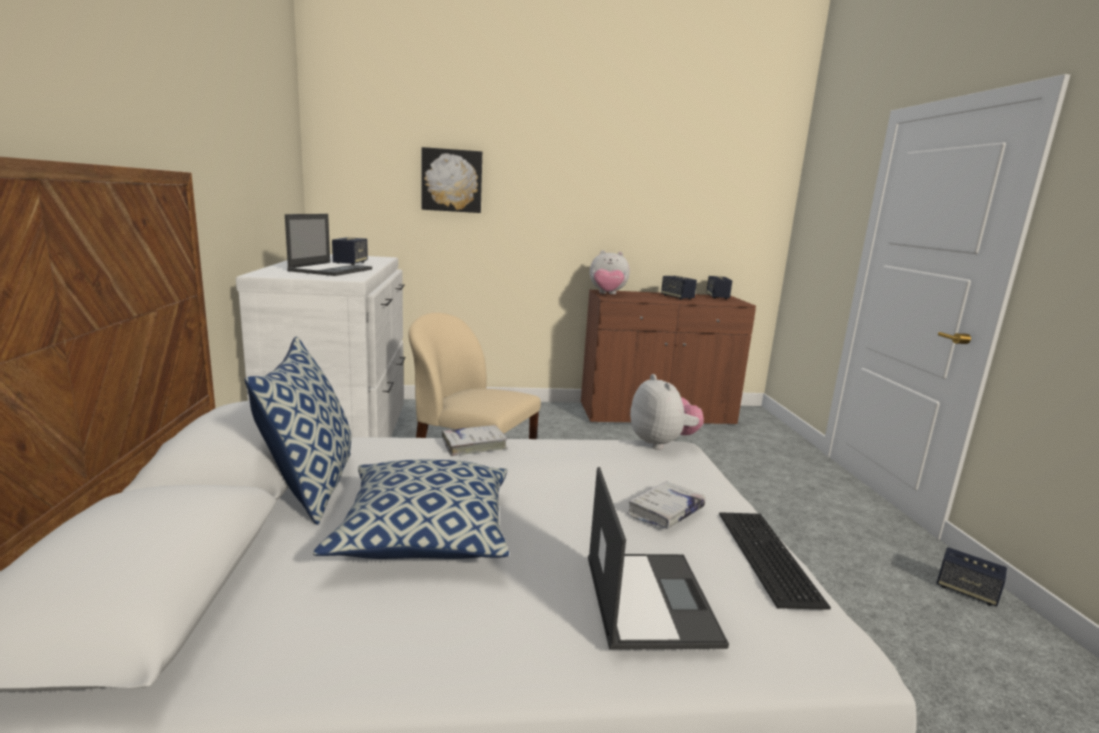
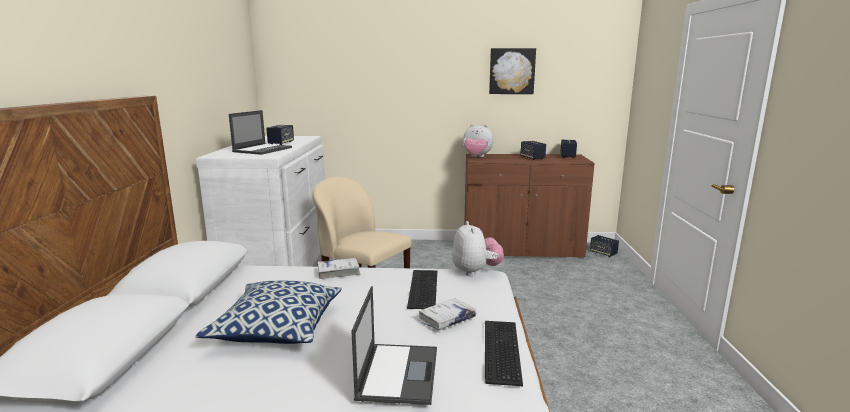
camera: 10 degrees right, 0 degrees up
(310, 486) = (220, 297): pillow -> none
(452, 180) = (359, 77): picture -> picture (511, 71)
(604, 467) = (421, 288): none -> keyboard
(966, 591) = (719, 391): speaker -> speaker (603, 253)

